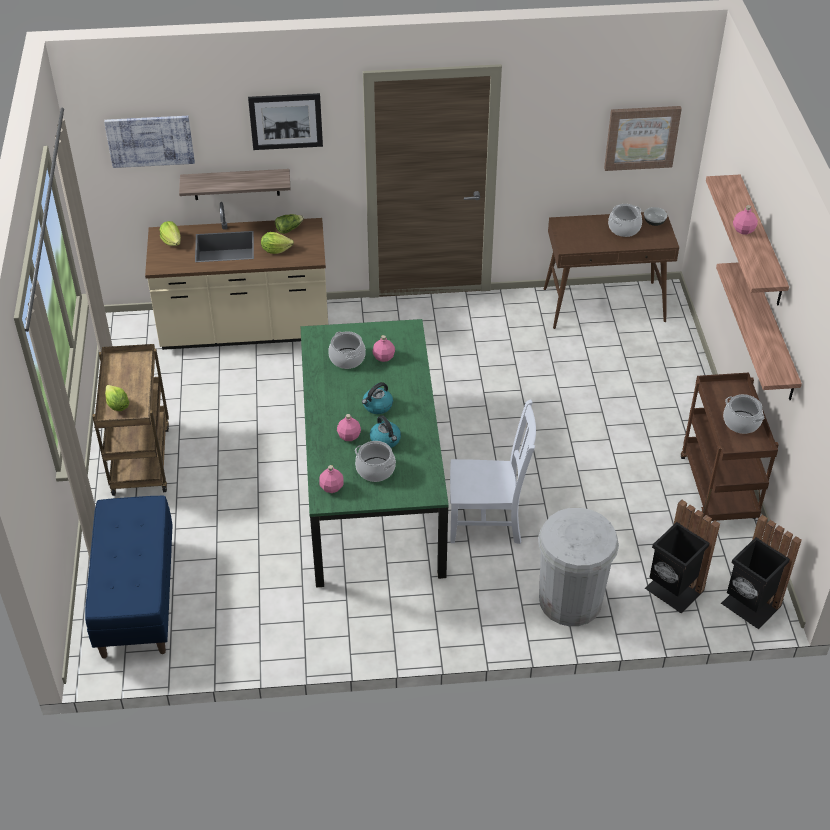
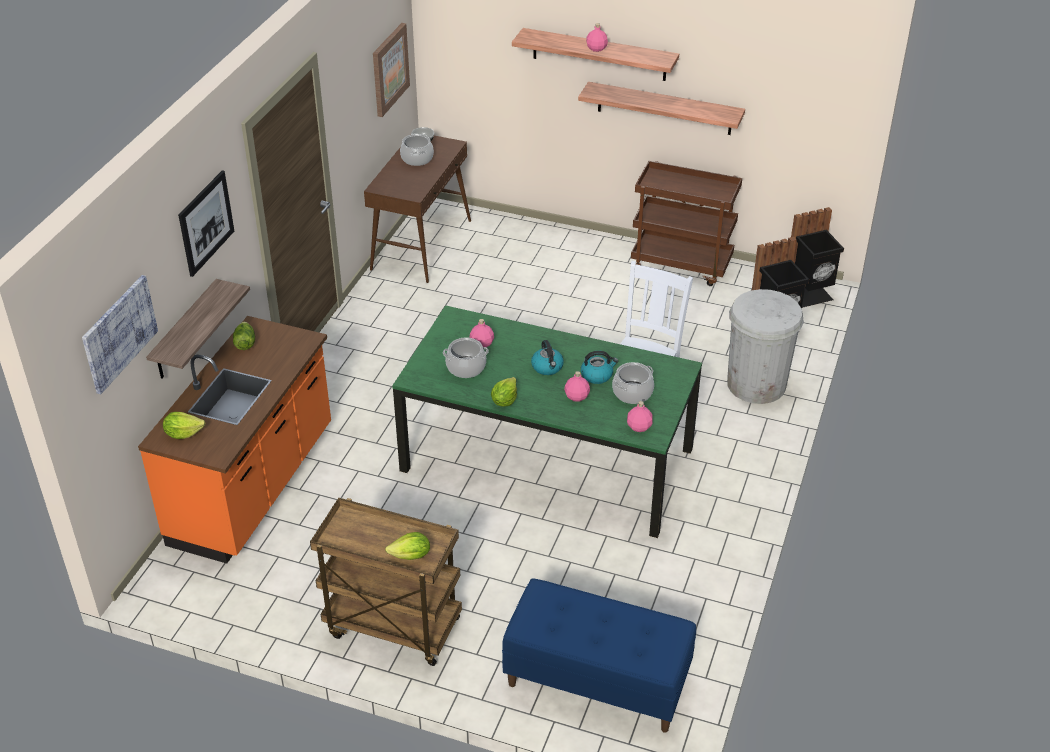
camera: 65 degrees left, 5 degrees down
(245, 331) = (254, 487): beige counter -> orange counter
(276, 250) = (271, 360): lettuce -> lettuce (504, 400)
(741, 422) = (696, 186): cooking pot -> none

